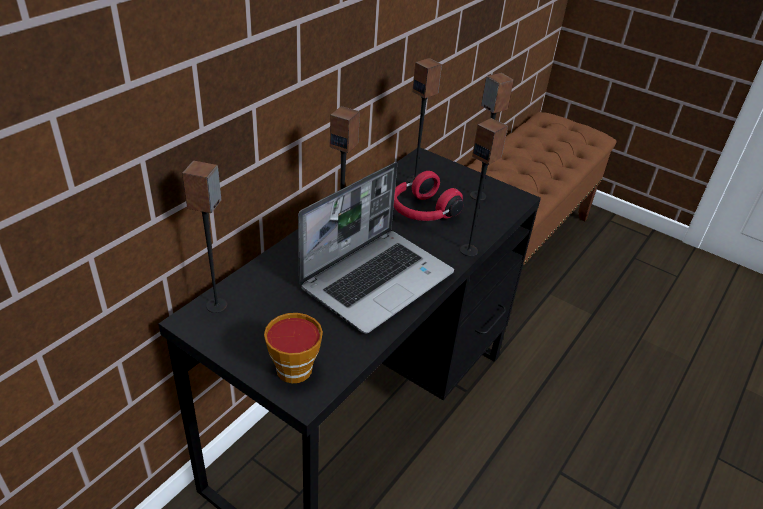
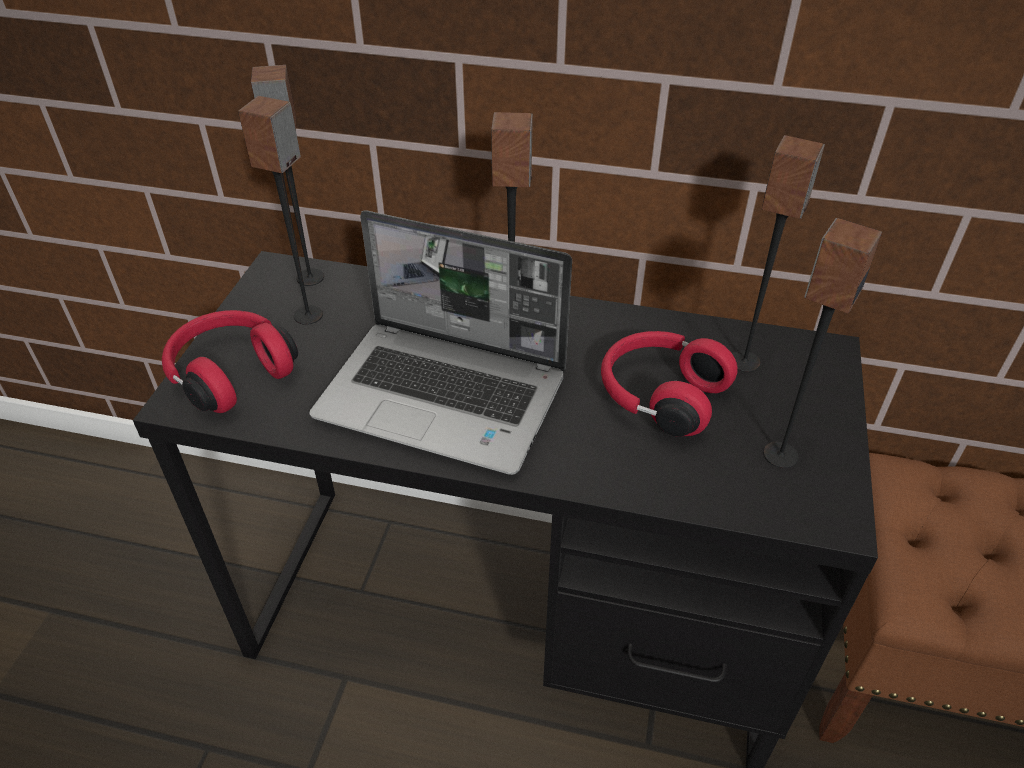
camera: 70 degrees right, 5 degrees up
(292, 365) = (230, 373): cup -> red headphones
(469, 250) = (598, 484): speaker -> speaker (309, 315)

